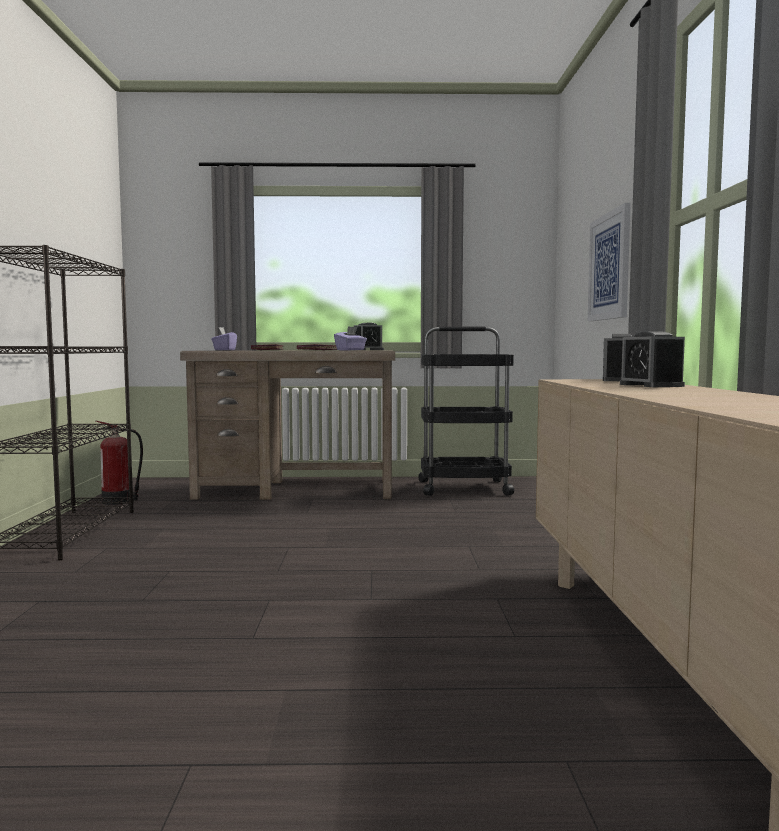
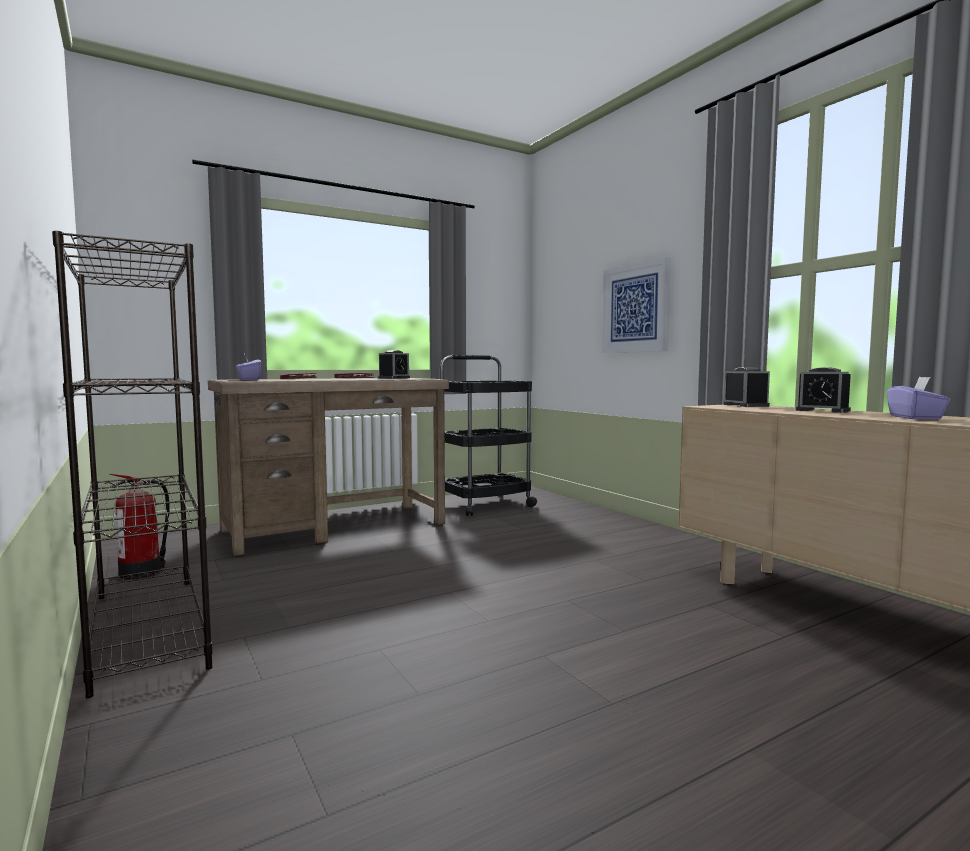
camera: 30 degrees left, 0 degrees up
(350, 350) = (392, 378): purple tissue box -> purple tissue box (915, 418)

